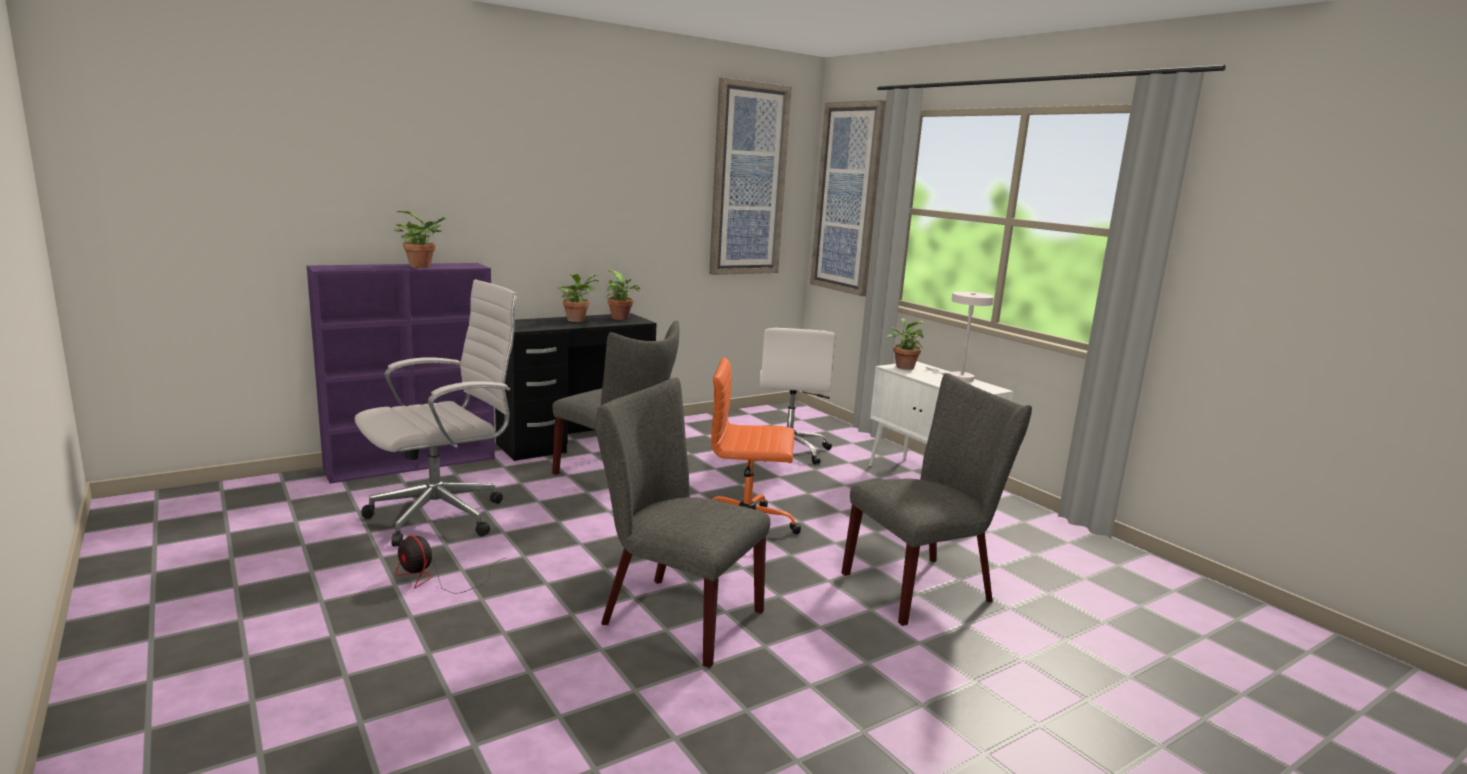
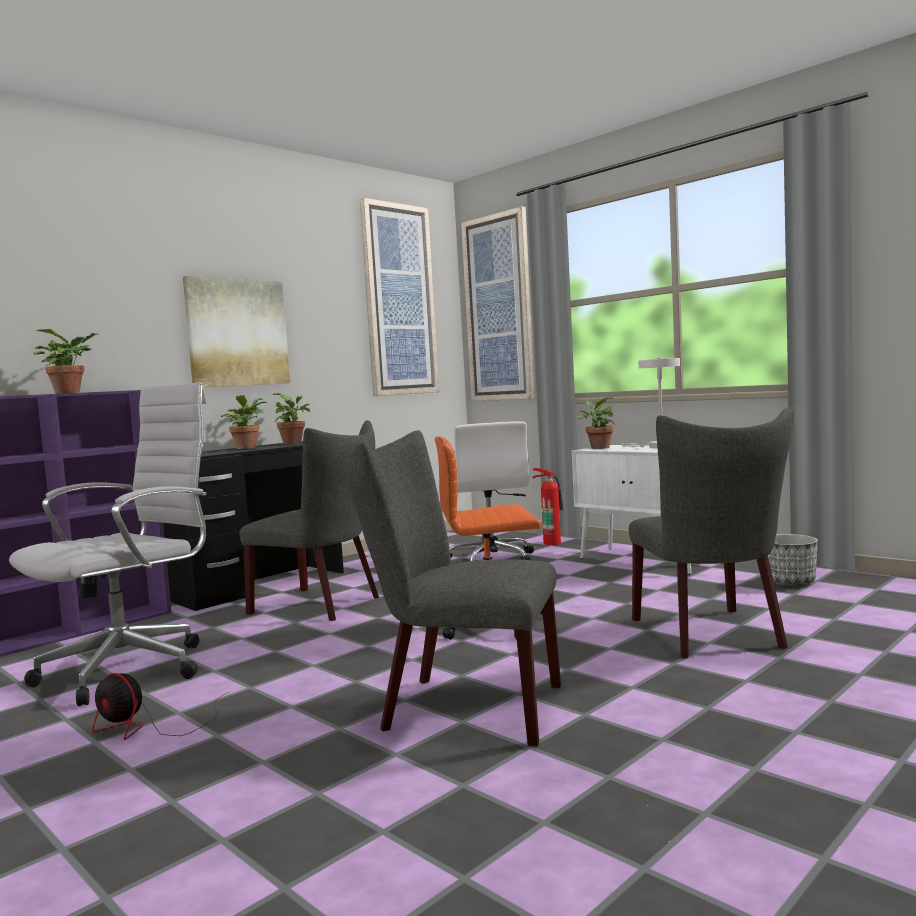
camera: 10 degrees left, 10 degrees down
(581, 210) = (237, 333): none -> picture
(855, 439) = (552, 543): none -> fire extinguisher
(925, 586) = (712, 635): grey chair -> grey chair turned 120 degrees clockwise
(1042, 538) = (790, 582): none -> planter

